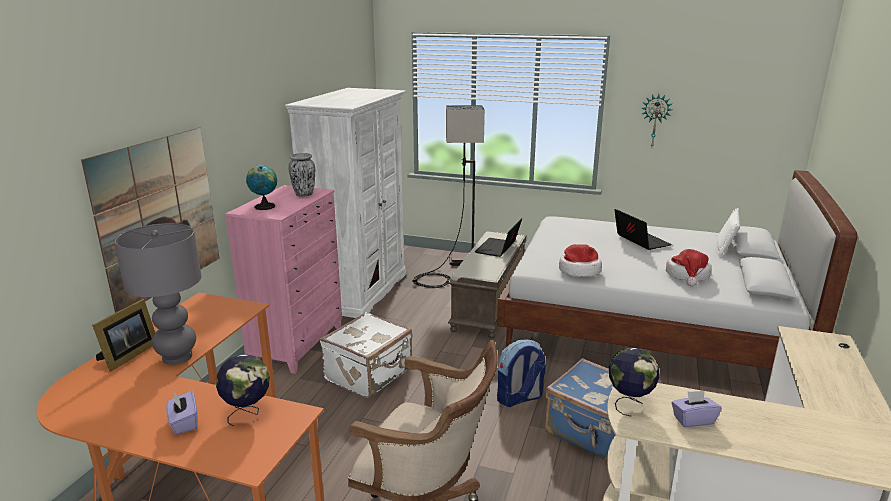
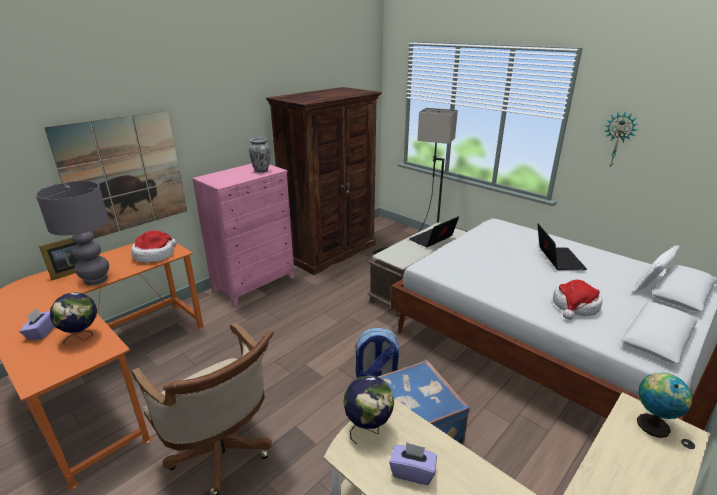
camera: 25 degrees right, 5 degrees up
(264, 206) = (222, 176): globe -> globe (651, 424)
(360, 290) = (330, 251): white wardrobe -> brown wardrobe
(370, 375) = (281, 322): white suitcase -> none
(579, 270) = (467, 276): hat -> hat (155, 255)

